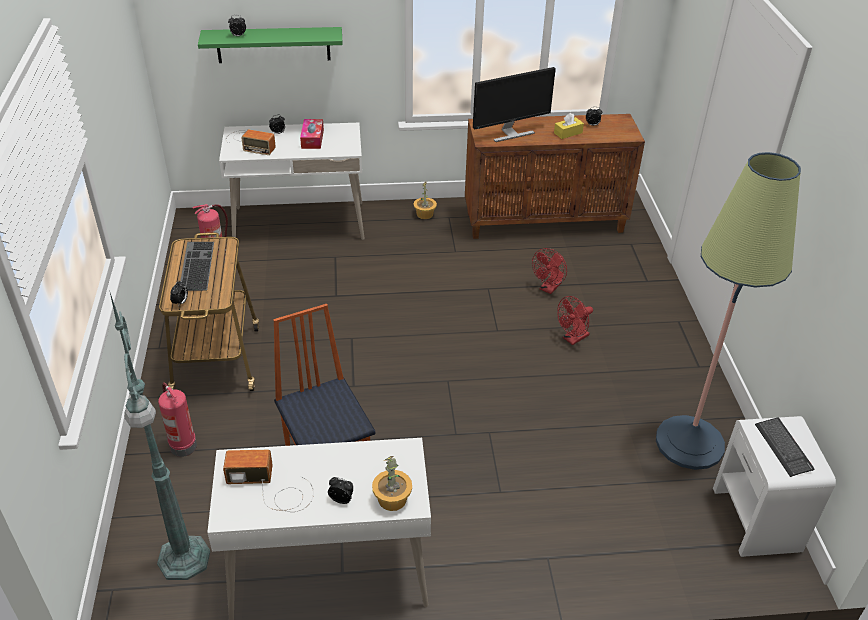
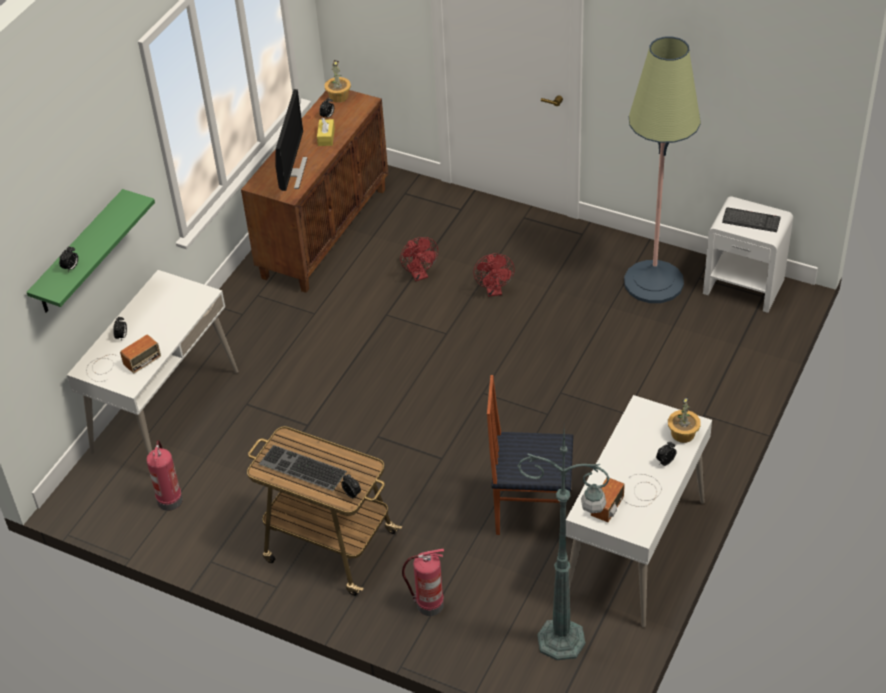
camera: 55 degrees left, 5 degrees up
(312, 139) = (158, 314): tissue box -> none
(425, 214) = (237, 310): potted plant -> potted plant (339, 96)

